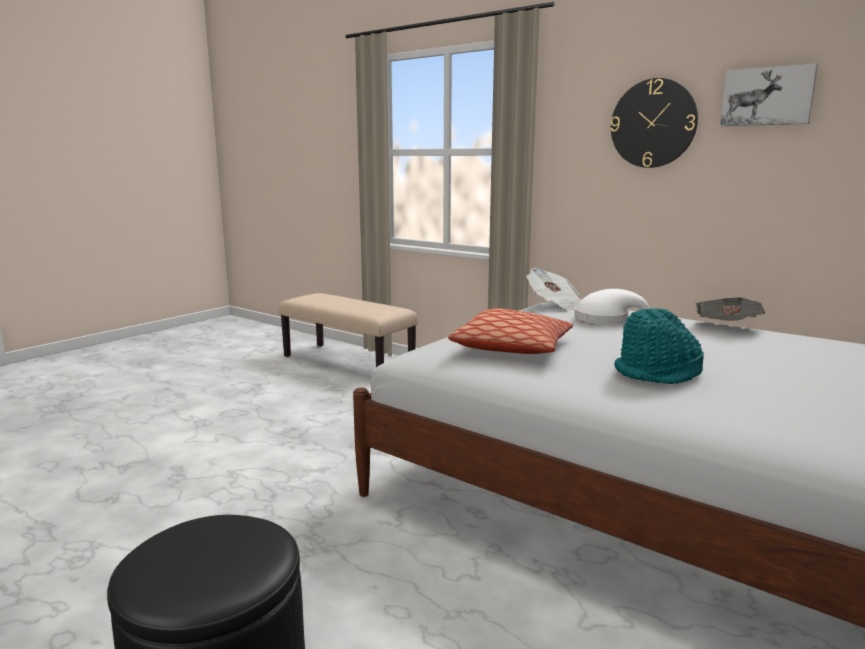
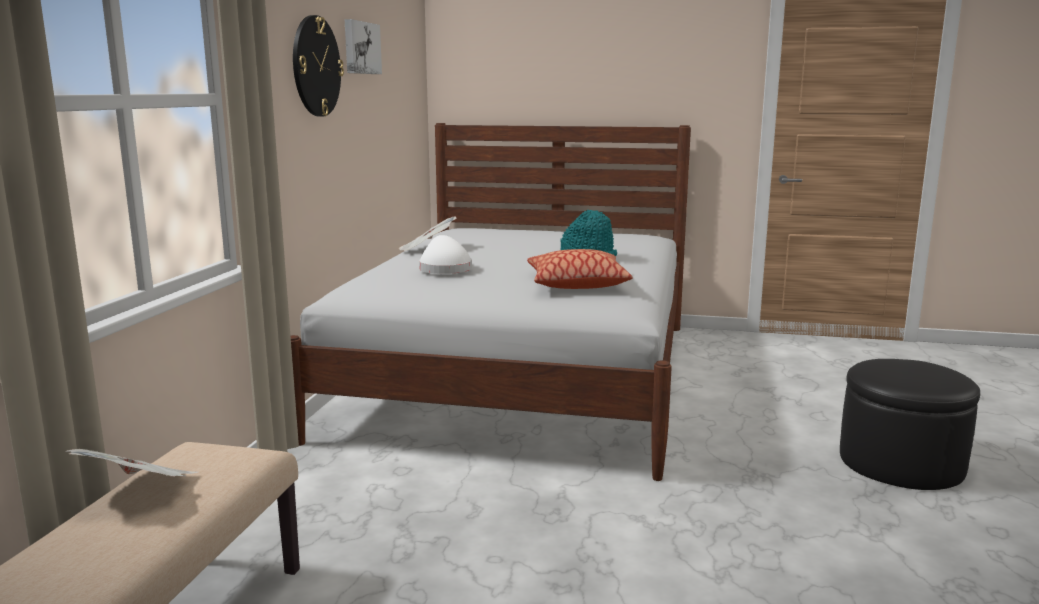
camera: 115 degrees left, 0 degrees up
(554, 304) = (384, 285): newspaper -> newspaper (139, 491)

